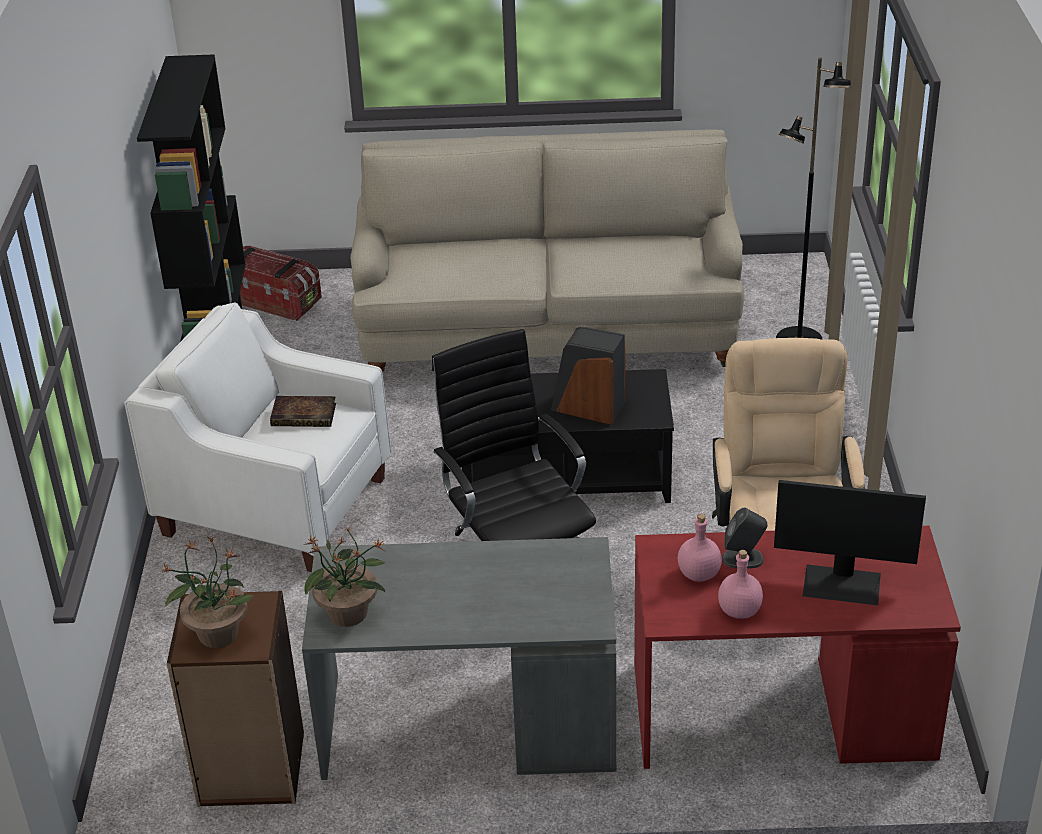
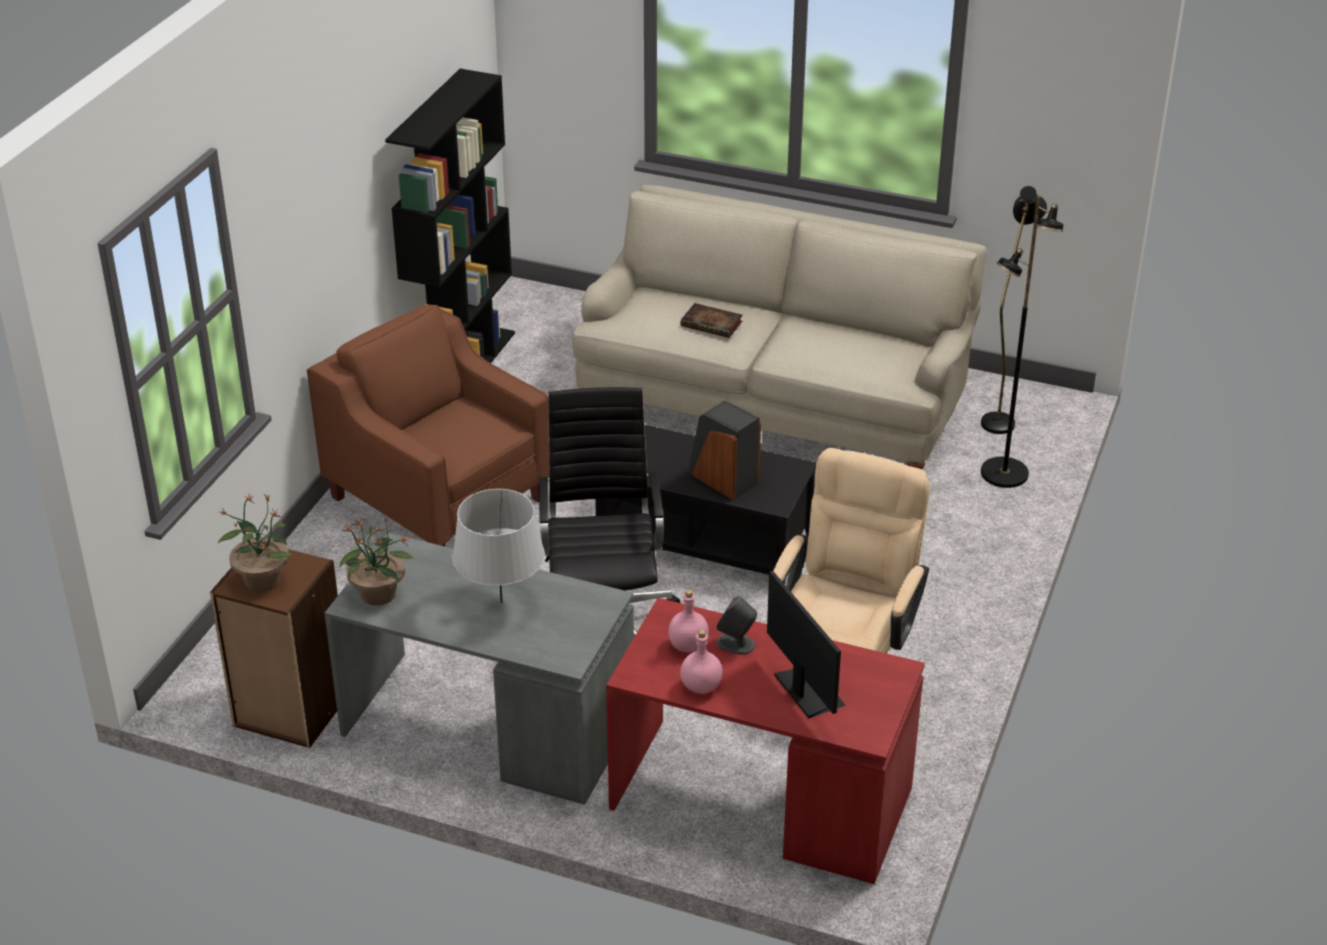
camera: 20 degrees right, 0 degrees up
(272, 300) = (543, 313): storage box -> none
(275, 506) = (438, 498): white armchair -> brown armchair
(305, 415) = (469, 421): book -> book (713, 324)
(483, 584) = (502, 602): none -> grey table lamp
(761, 292) = (1000, 417): none -> black floor lamp
(842, 584) = (807, 690): monitor -> monitor turned 150 degrees counterclockwise

